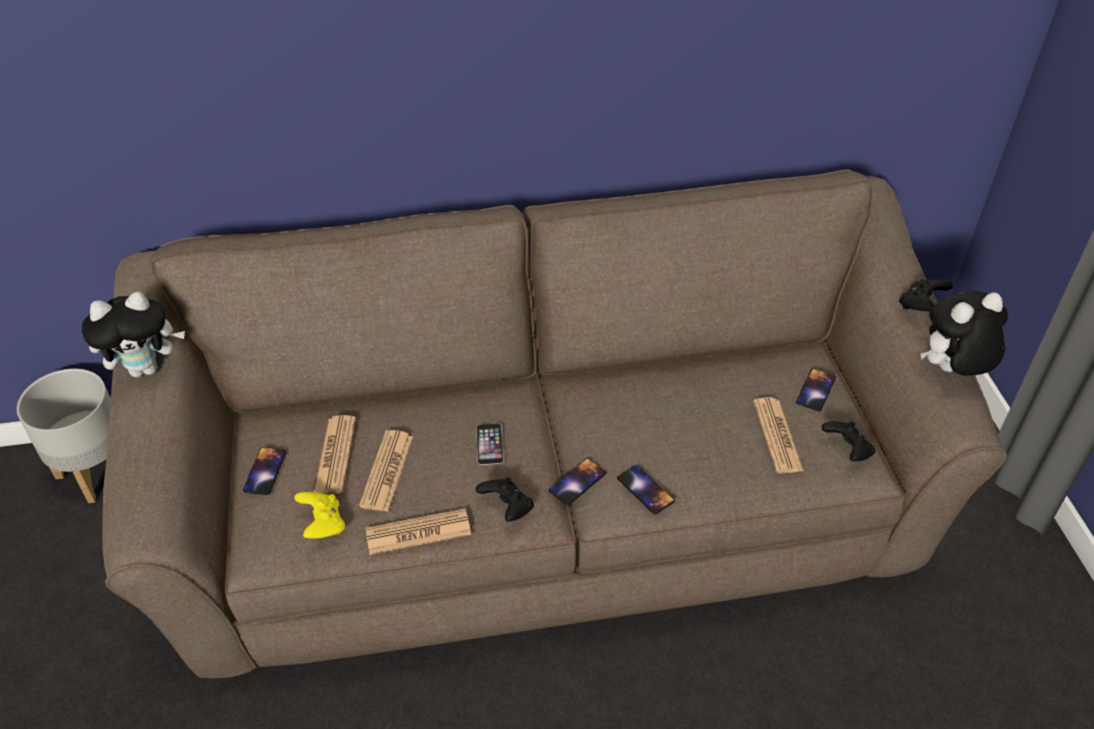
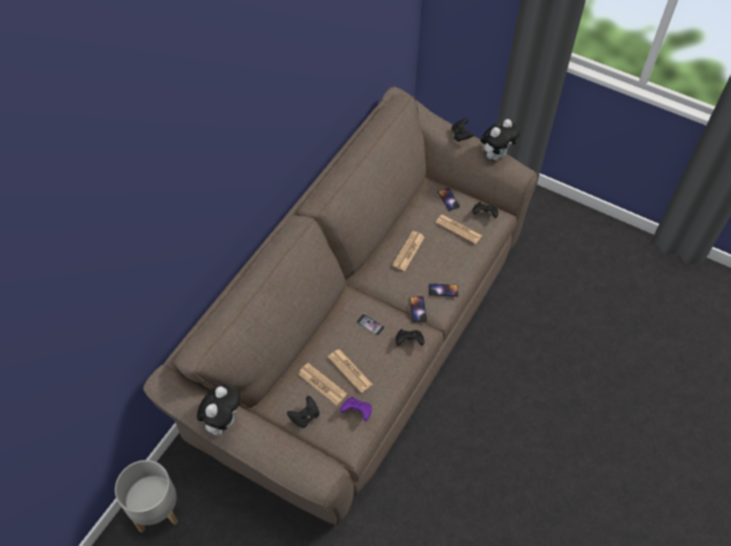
camera: 50 degrees left, 10 degrees up
(265, 471) = (305, 416): phone -> black game controller
(323, 525) = (357, 412): yellow game controller -> purple game controller
(418, 532) = (392, 380): newspaper -> newspaper (408, 251)
(951, 372) = (496, 155): plush toy -> plush toy turned 150 degrees counterclockwise

